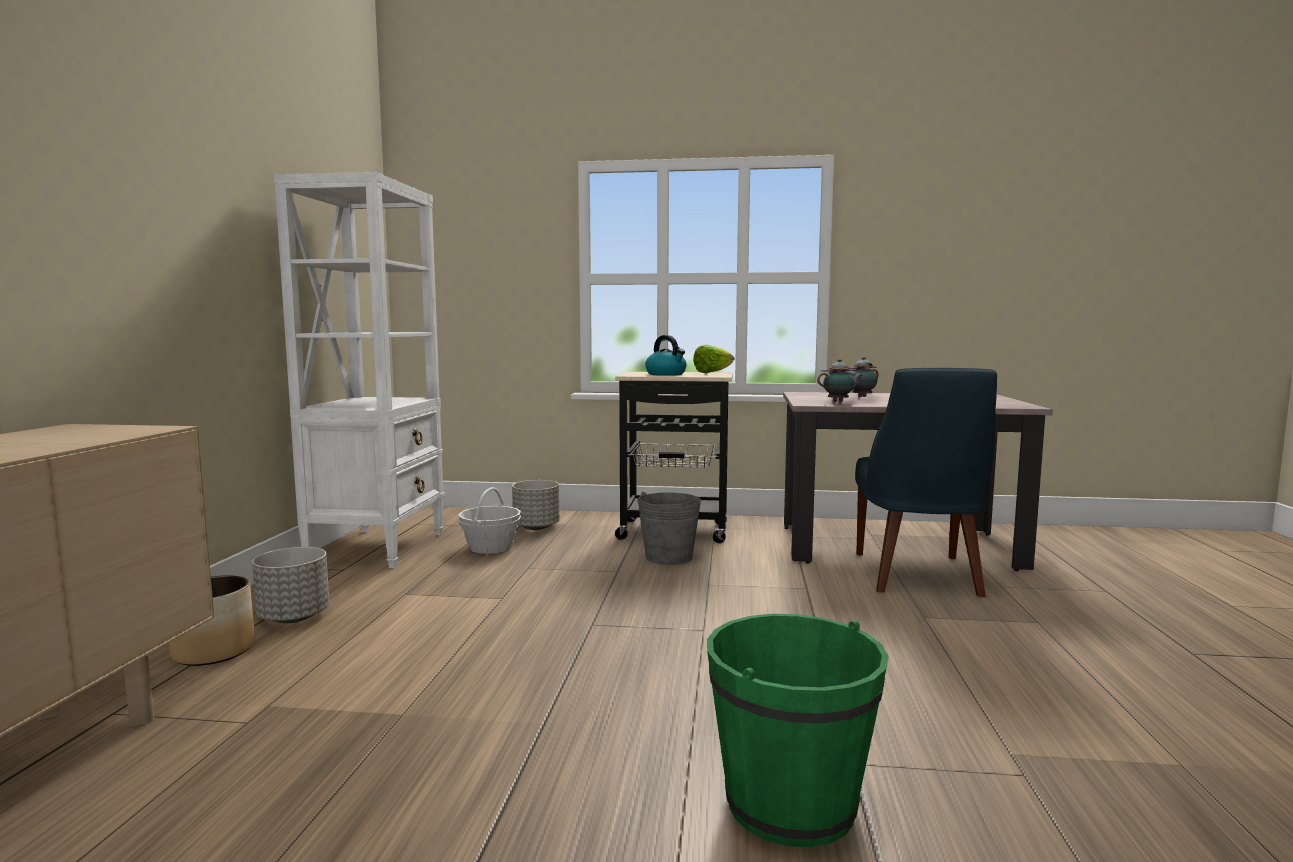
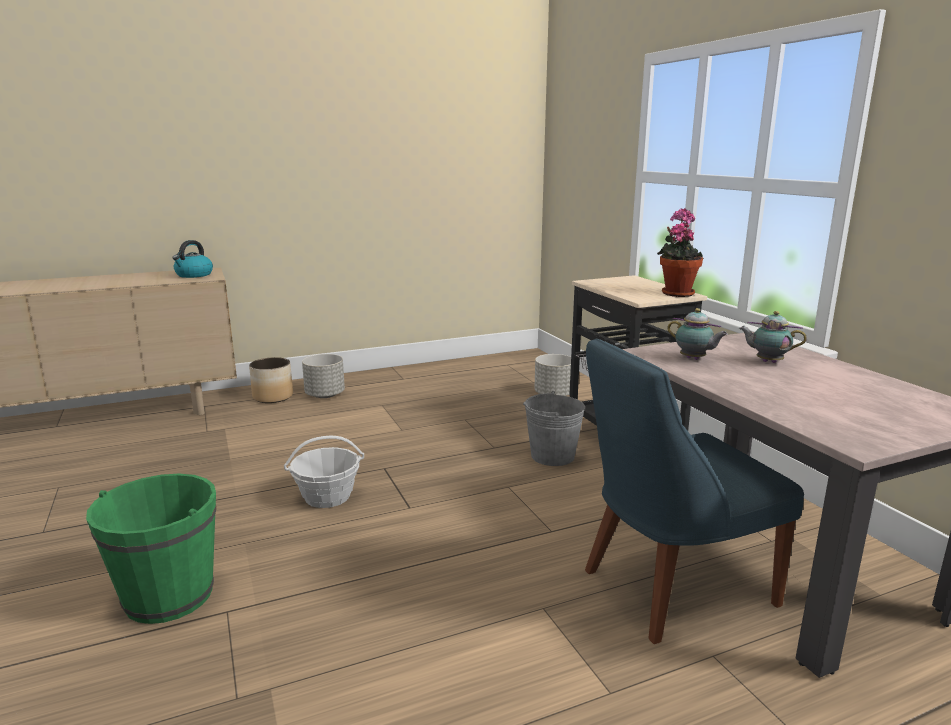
camera: 60 degrees right, 10 degrees up
(379, 547) = (449, 372): white bookcase -> none
(490, 547) = (490, 397): basket -> basket (327, 496)
(666, 374) = (620, 287): kettle -> kettle (194, 275)
(712, 372) = (676, 293): lettuce -> potted plant

